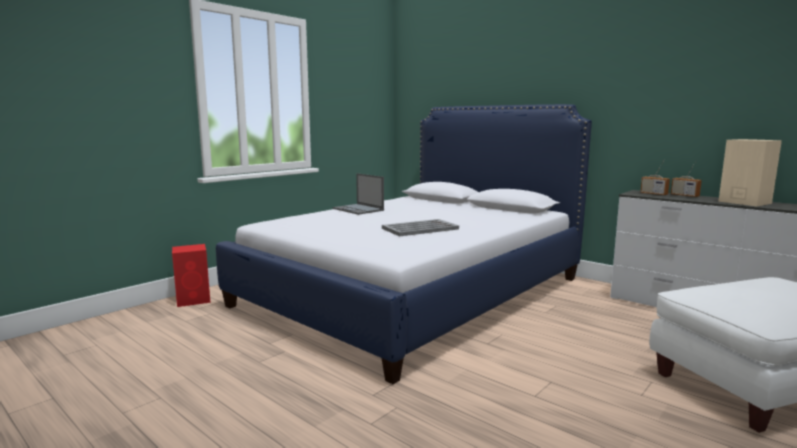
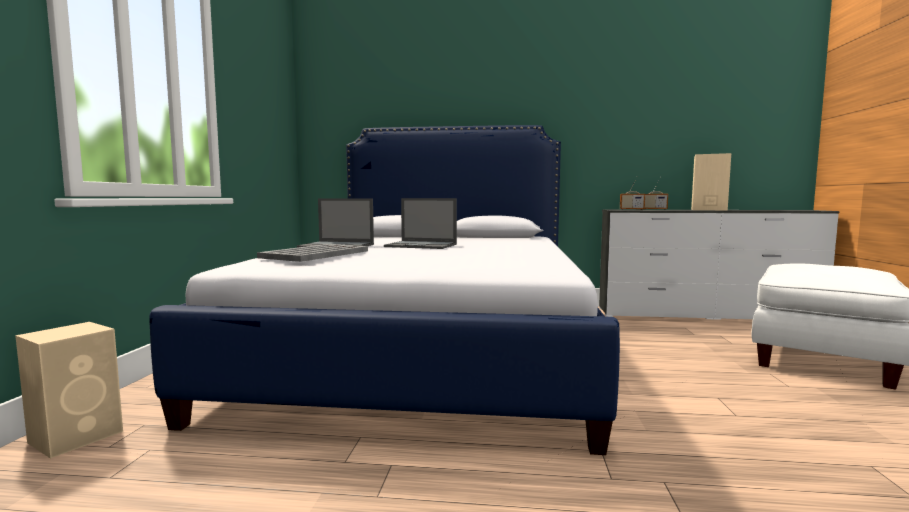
camera: 35 degrees left, 5 degrees down
(194, 300) = (78, 436): red speaker -> beige speaker
(409, 215) = (422, 245): none -> laptop
(421, 228) = (478, 253): grey tray -> grey tray (317, 254)

